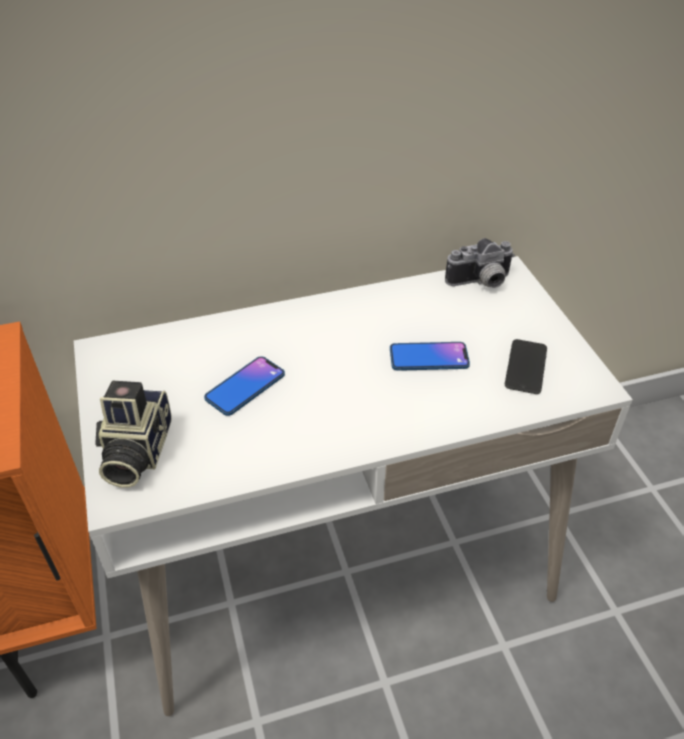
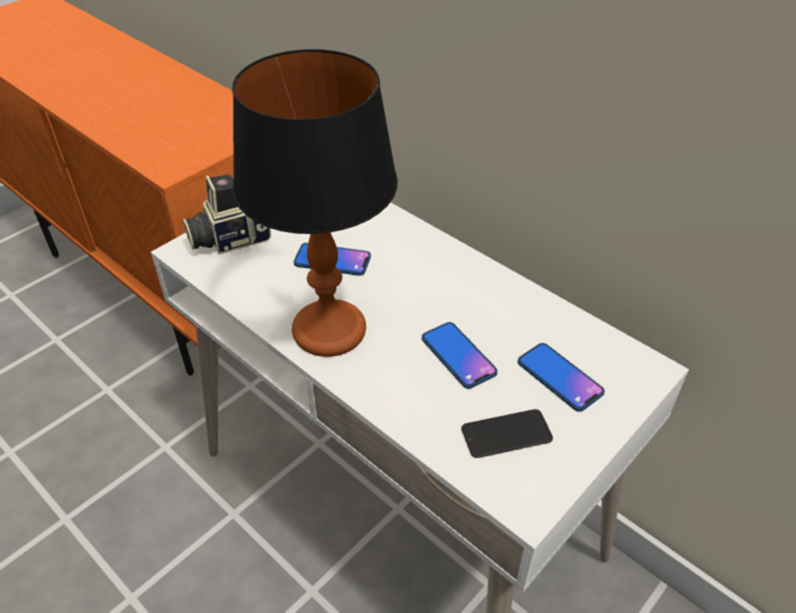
camera: 60 degrees right, 0 degrees up
(338, 425) = (328, 330): none -> table lamp
(481, 283) = (608, 354): camera -> none
(487, 316) = (559, 377): none -> phone

